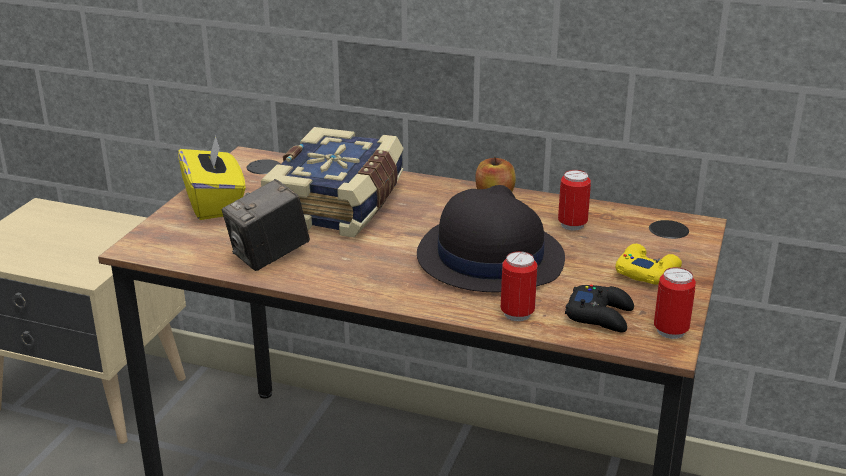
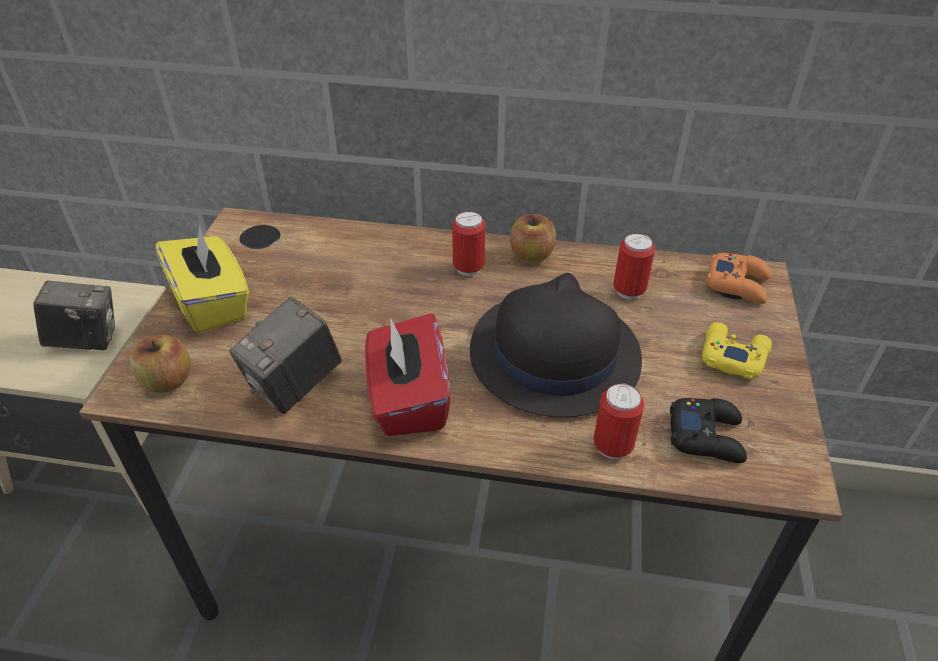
camera: 10 degrees left, 15 degrees up
(102, 252) = (87, 339): none -> camera
(169, 245) = (168, 381): none -> apple
(340, 204) = (361, 288): book -> none
(358, 272) = (408, 399): none -> red tissue box
(670, 331) = (793, 451): can -> can (468, 268)
(673, 228) = (738, 284): none -> orange game controller

